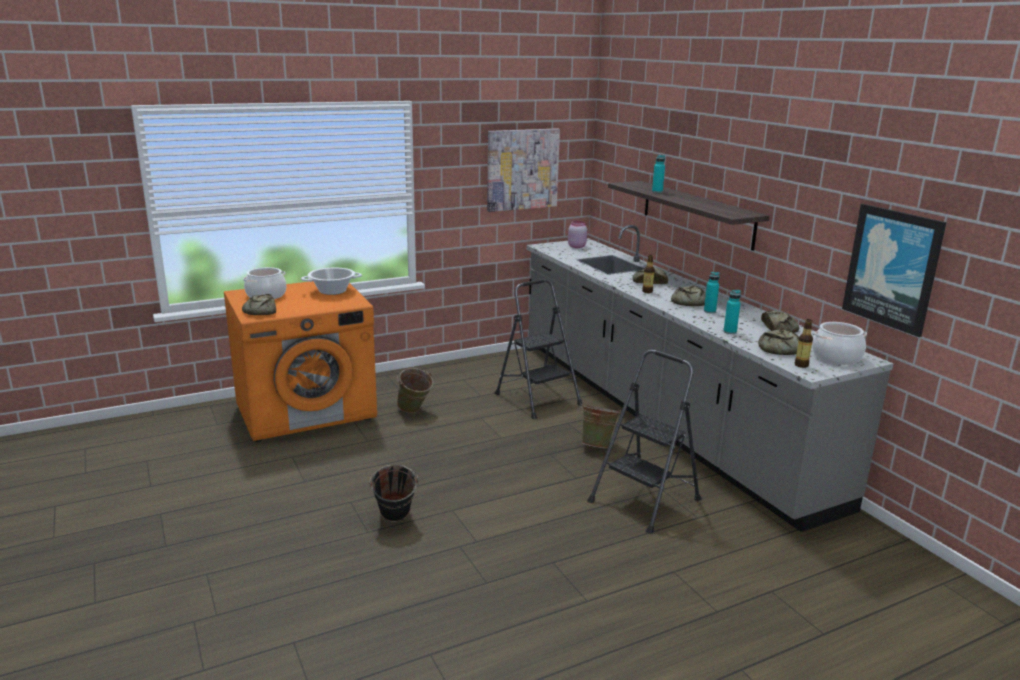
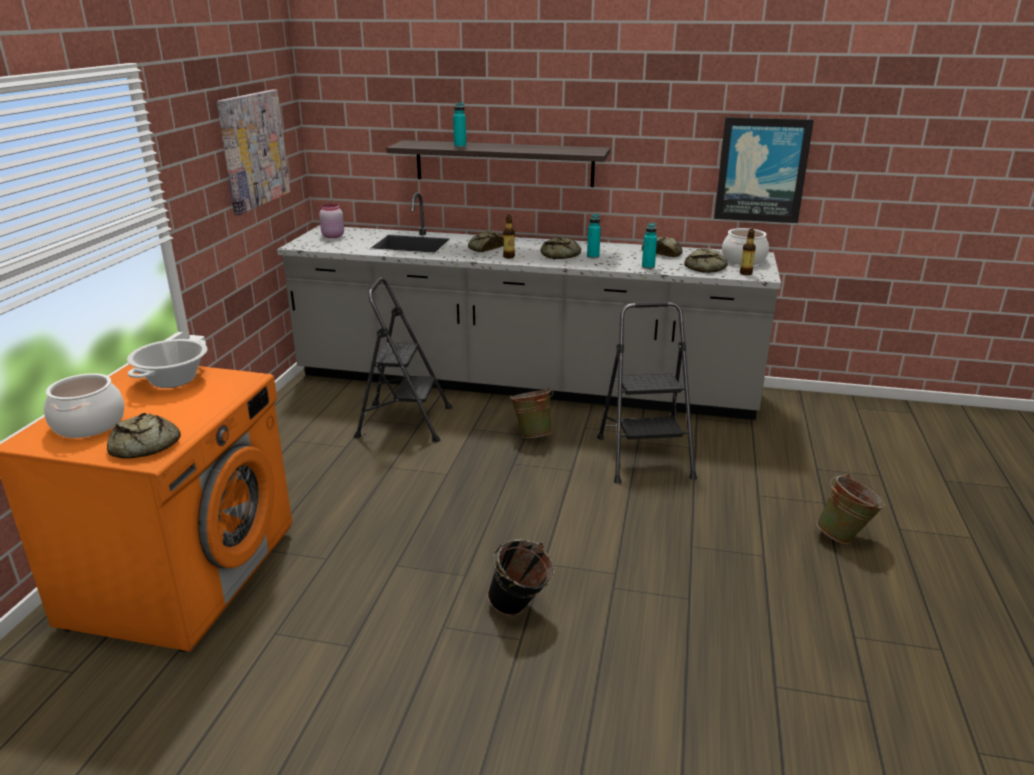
camera: 50 degrees left, 5 degrees up
(414, 411) = (312, 499): green bucket -> green bucket (845, 537)

